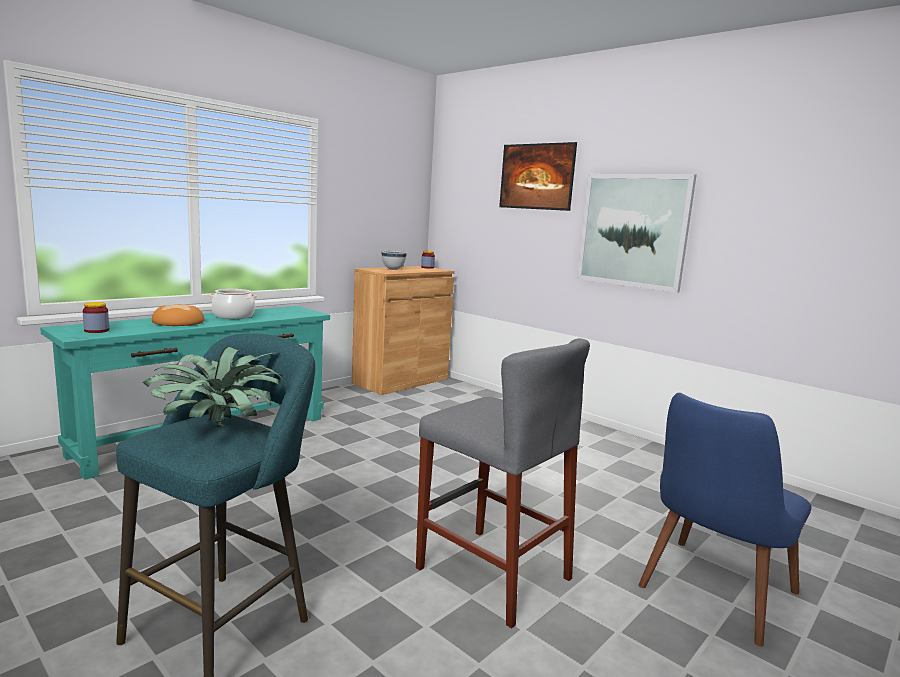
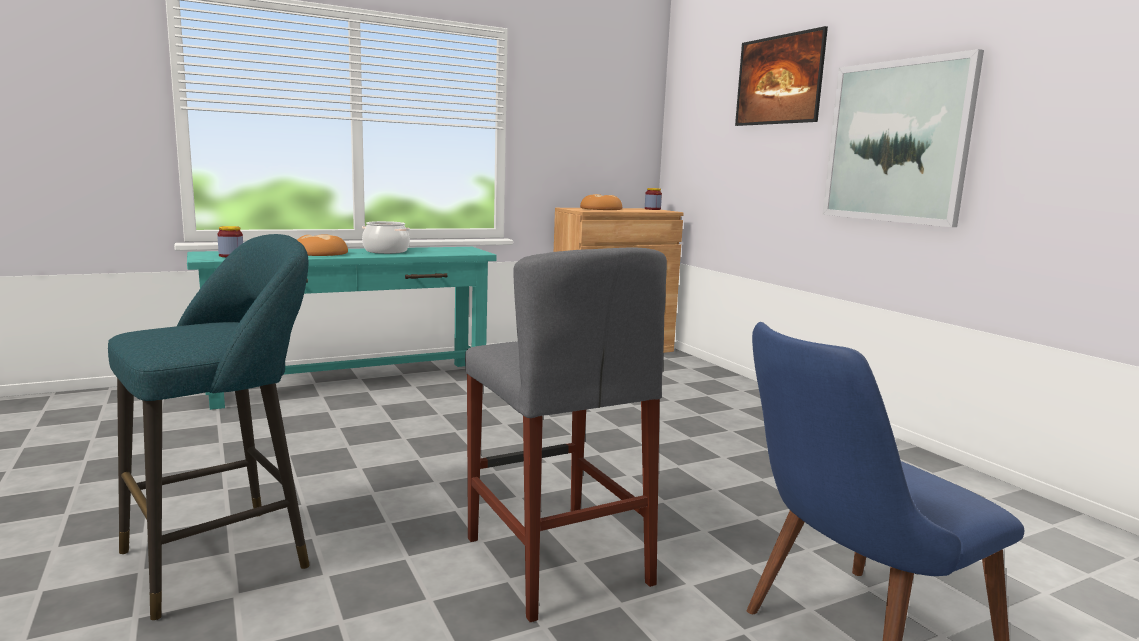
camera: 20 degrees right, 0 degrees up
(221, 429) = (209, 331): potted plant -> none
(393, 269) = (601, 209): white bowl -> bread

